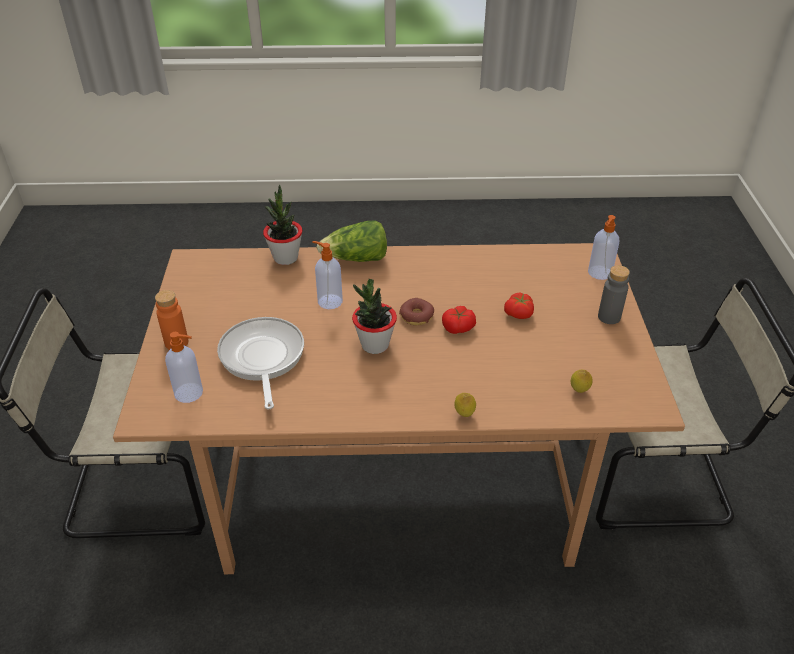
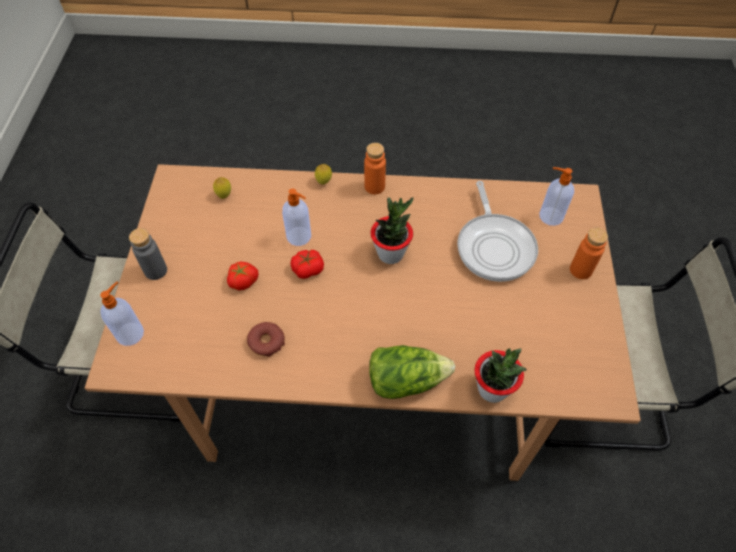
camera: 175 degrees left, 15 degrees up
(329, 301) = (436, 313): soap dispenser -> soap dispenser (299, 237)
(400, 413) = (374, 186): none -> orange bottle
(416, 316) = (346, 285): donut -> donut (266, 342)

